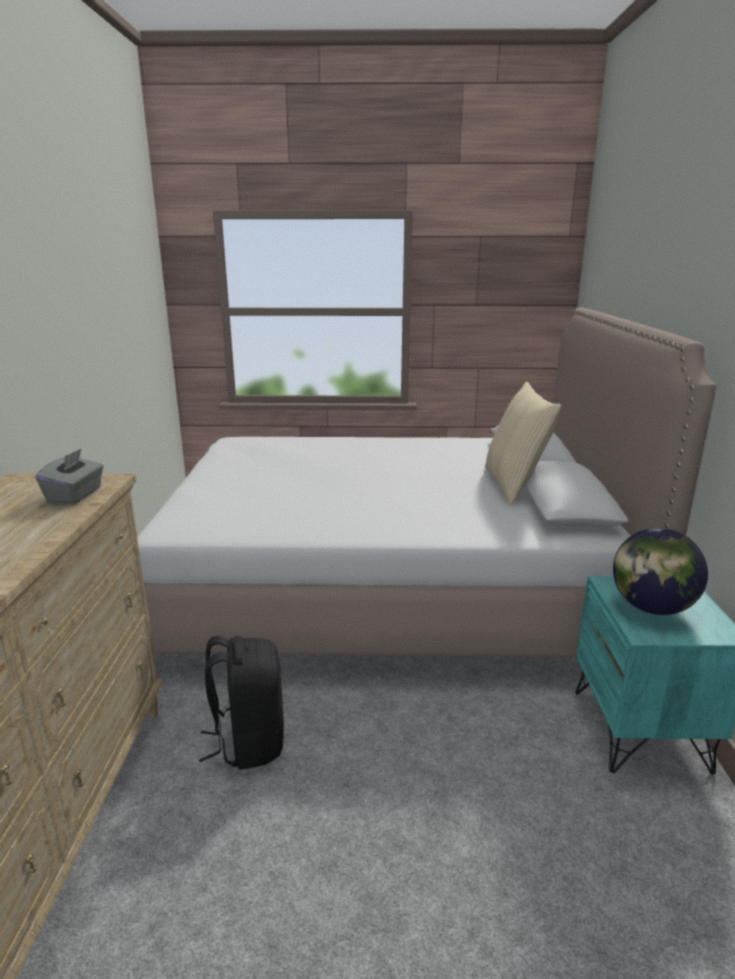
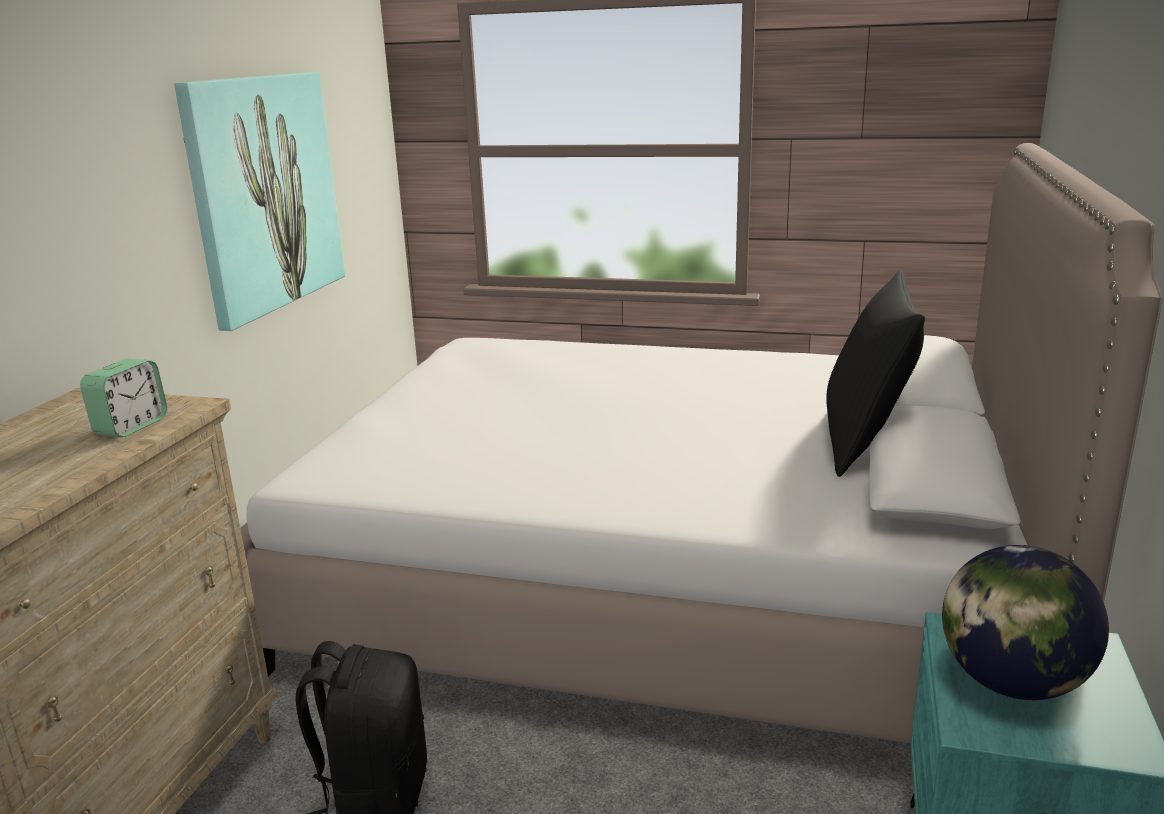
camera: 15 degrees right, 0 degrees up
(75, 495) = (131, 427): grey tissue box -> alarm clock
(101, 336) = (264, 193): none -> picture
(514, 485) = (865, 442): beige pillow -> black pillow

